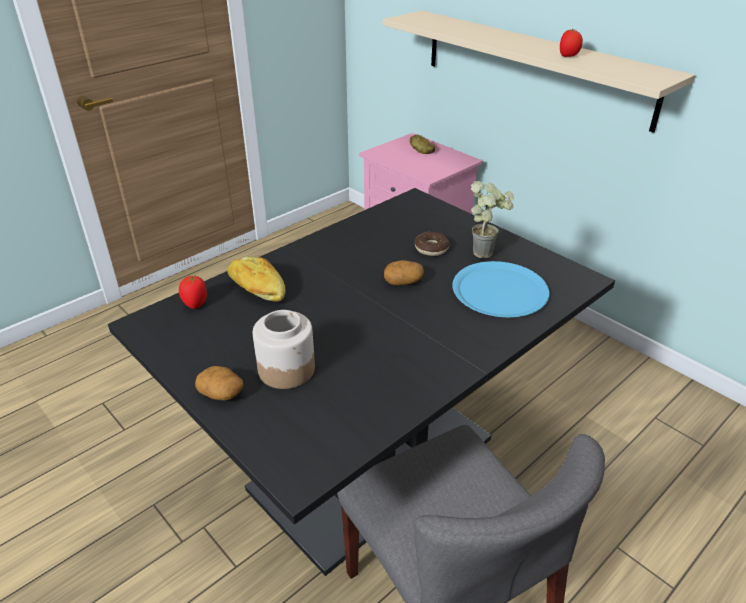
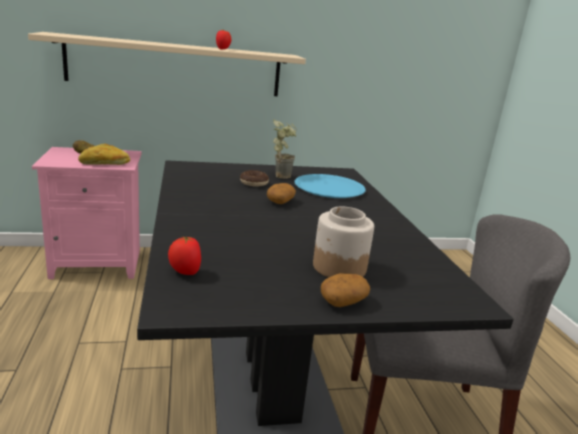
camera: 60 degrees left, 15 degrees down
(257, 289) = (207, 243): bread -> bread (104, 164)

